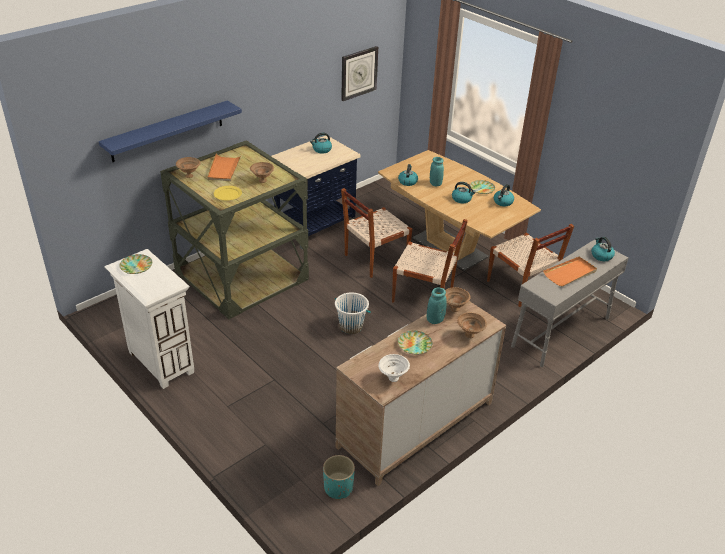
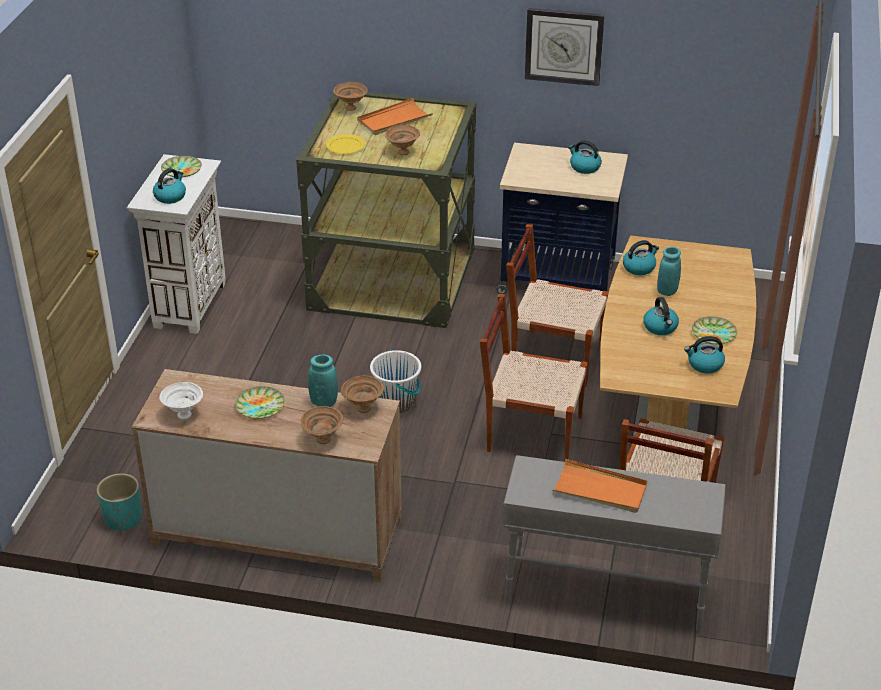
camera: 55 degrees right, 0 degrees up
(167, 131) = (357, 41): blue shelf -> none
(358, 73) = (711, 82): wall clock -> wall clock (564, 46)
(424, 295) = (531, 433): chair -> chair turned 120 degrees clockwise
(601, 256) = (687, 505): kettle -> kettle (170, 196)

